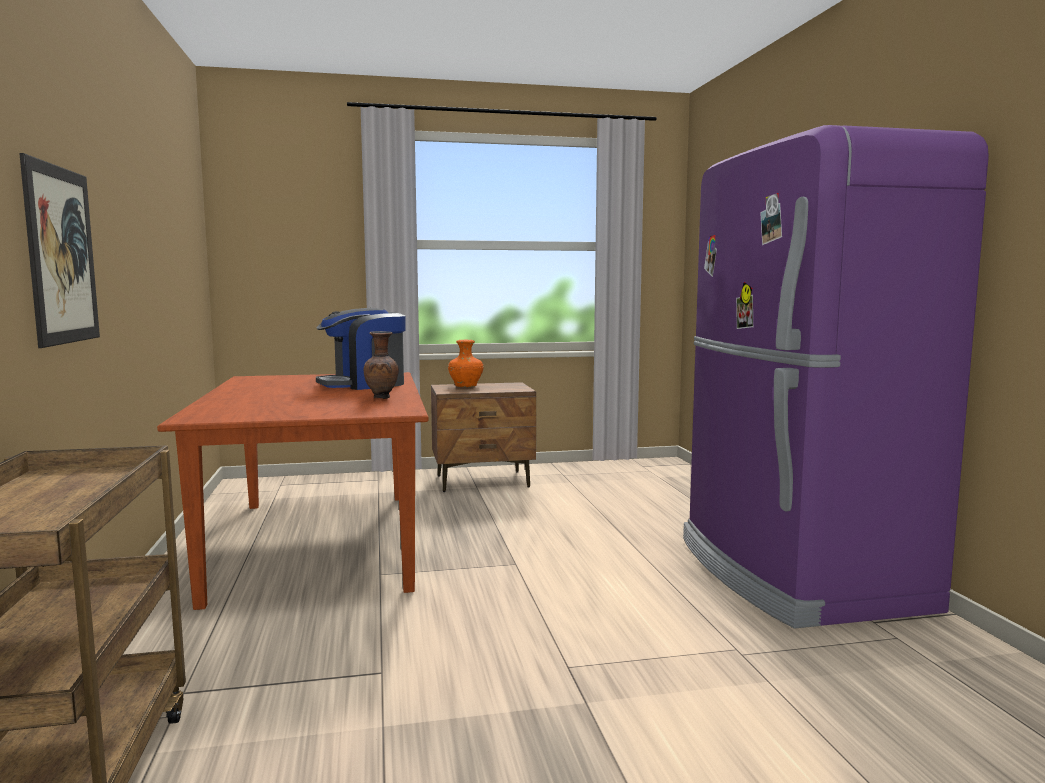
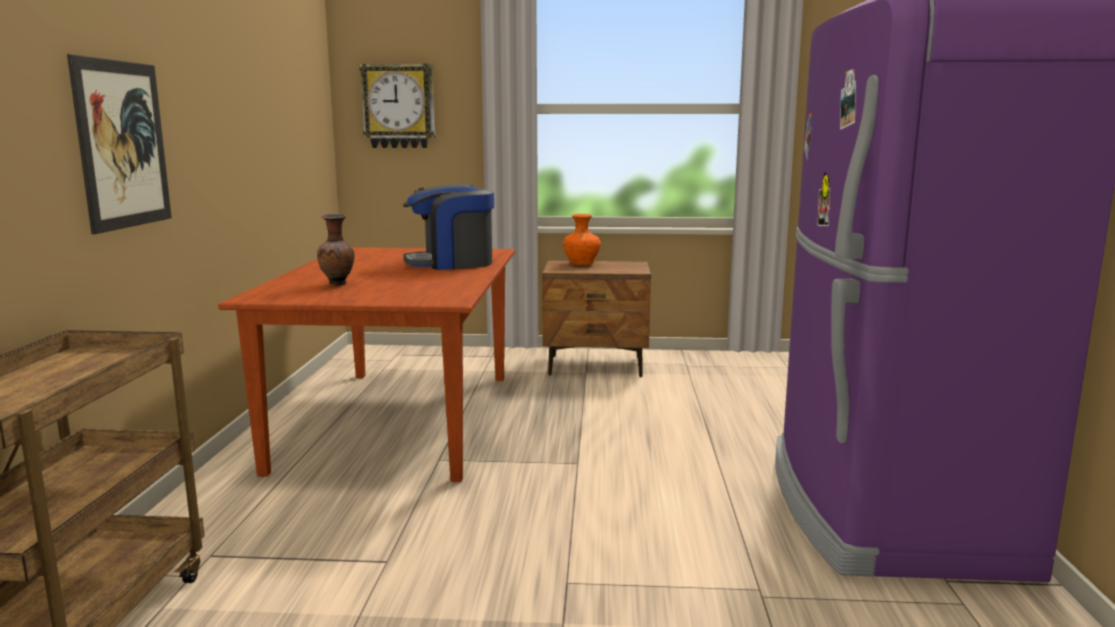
camera: 15 degrees right, 5 degrees up
(278, 240) = (399, 106): none -> wall clock
(382, 398) = (449, 282): brown vase -> brown vase (338, 284)

